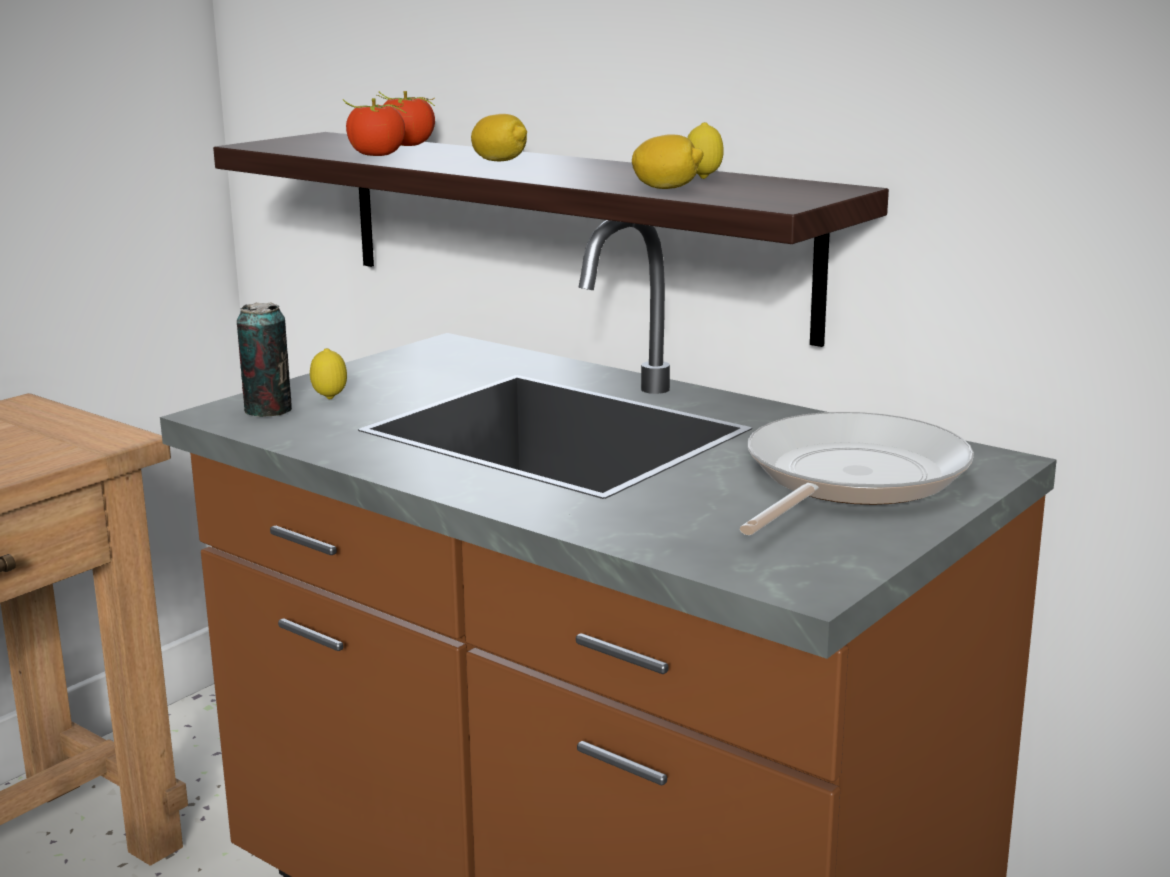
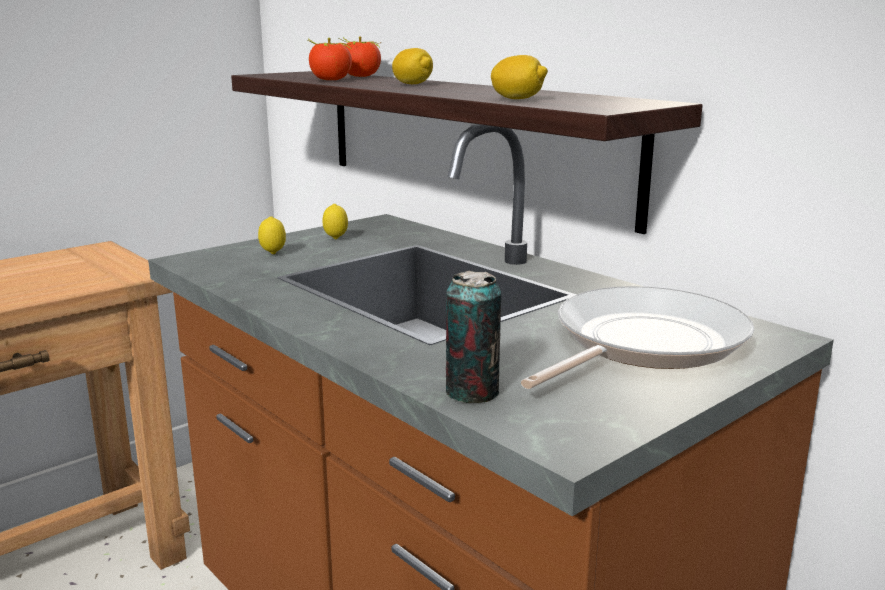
camera: 10 degrees right, 0 degrees up
(268, 410) = (224, 259): can -> can (472, 392)
(703, 178) = (554, 95): lemon -> lemon (336, 239)

